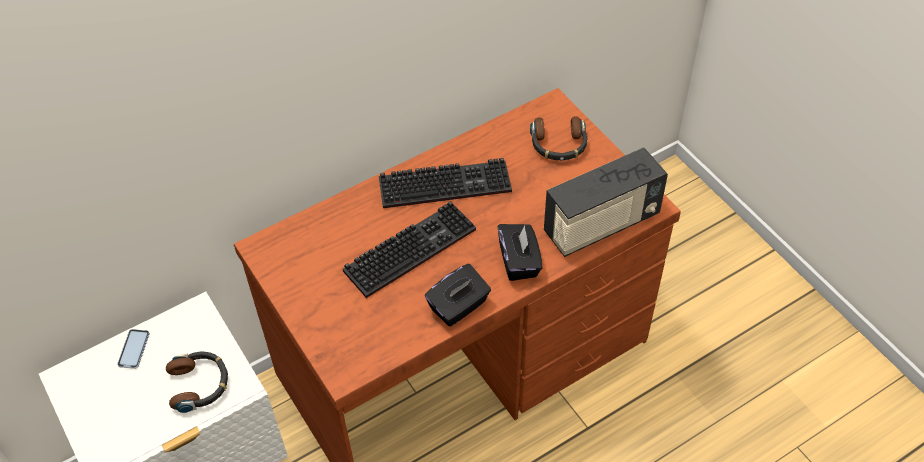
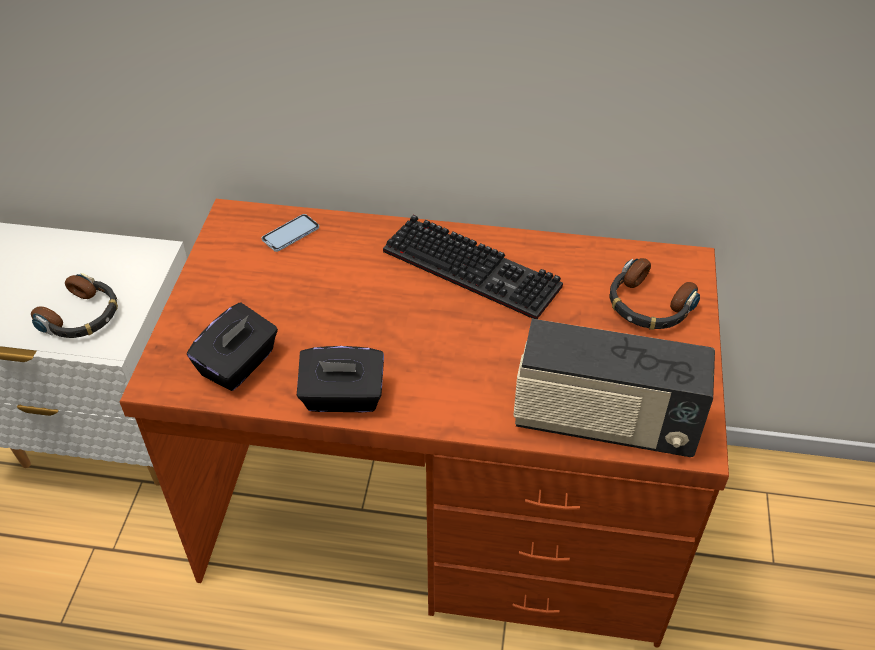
camera: 40 degrees right, 5 degrees down
(134, 349) = (72, 250): phone -> phone (290, 234)
(410, 247) = (365, 306): keyboard -> none
(519, 262) = (461, 397): black tissue box -> black tissue box (239, 364)

